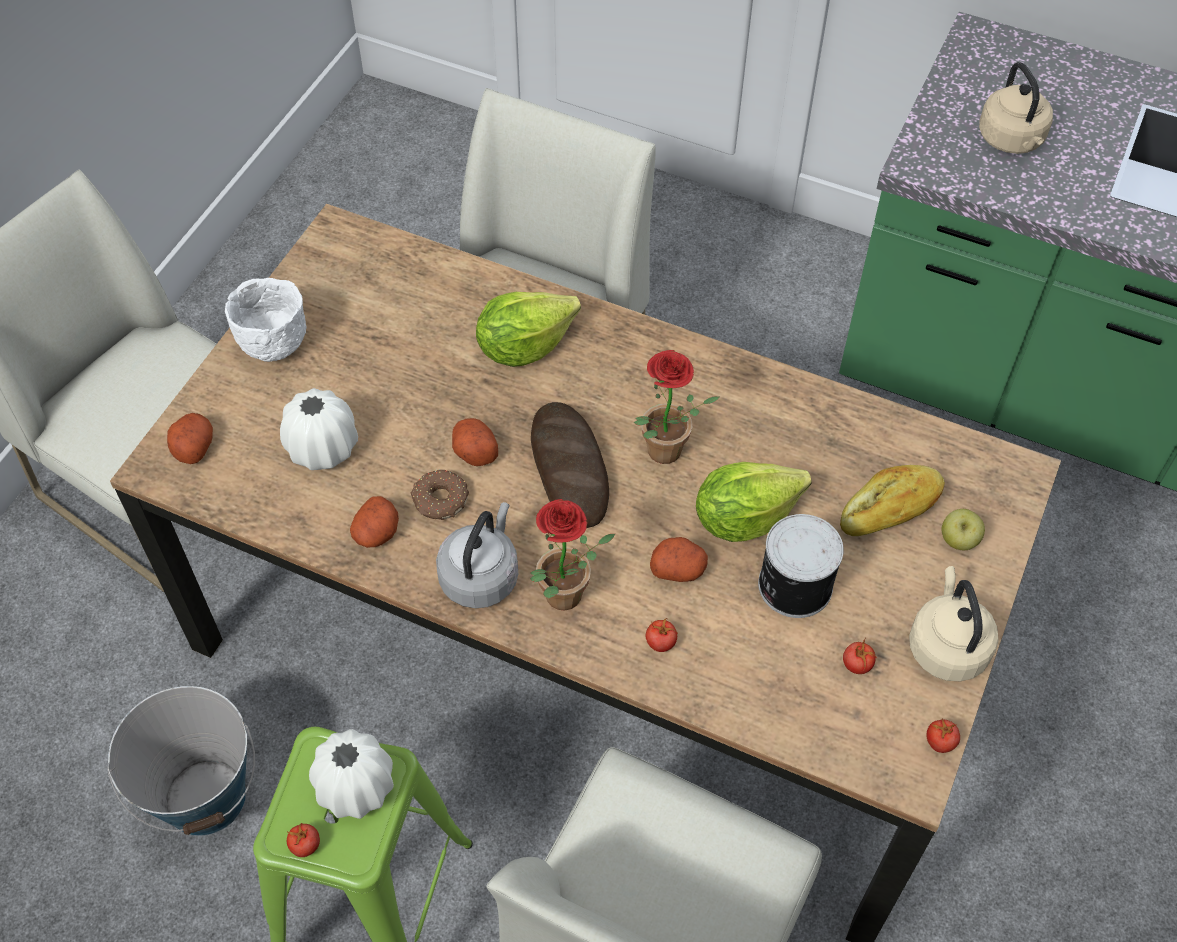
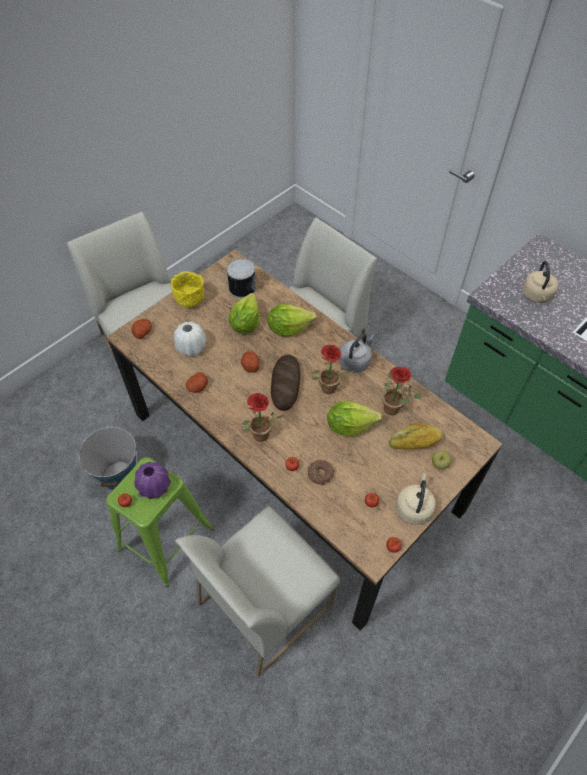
camera: 20 degrees right, 0 degrees up
(273, 346) = (189, 301): white bowl -> yellow bowl
(355, 786) = (154, 486): white vase -> purple vase
(423, 362) = (245, 323): none -> lettuce
(440, 500) = (228, 381): donut -> donut (320, 474)
(481, 576) = (231, 417): grey kettle -> grey kettle (355, 361)
(678, 568) = (313, 439): potato -> none
(793, 585) = (358, 460): can -> can (241, 287)
(820, 454) = (394, 409): none -> potted plant

